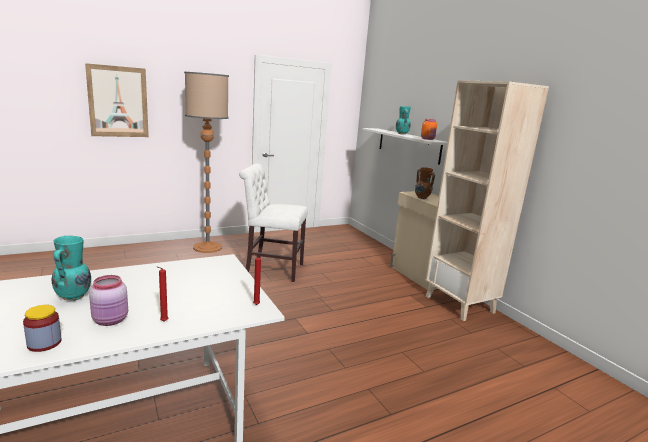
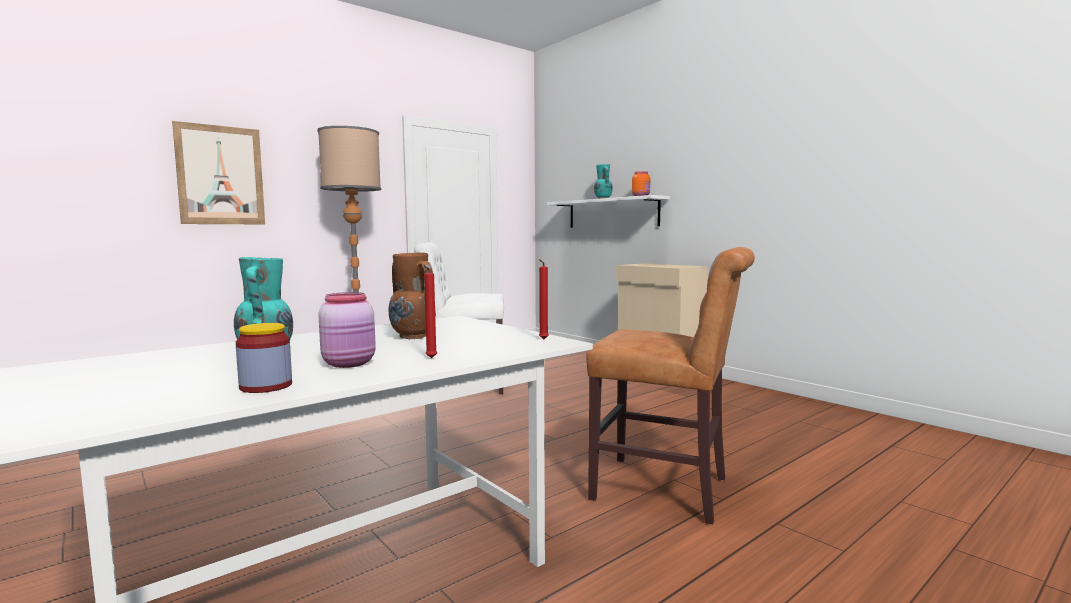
camera: 10 degrees left, 10 degrees down
(357, 398) = (668, 491): none -> brown chair
(422, 198) = (649, 265): brown vase -> brown vase (413, 337)
(460, 304) = (726, 389): beige bookcase -> none

